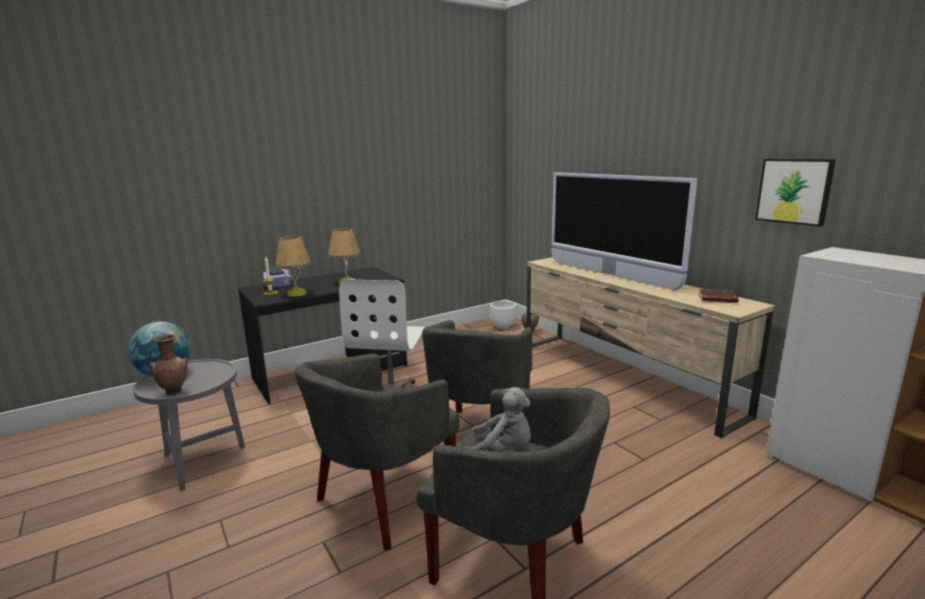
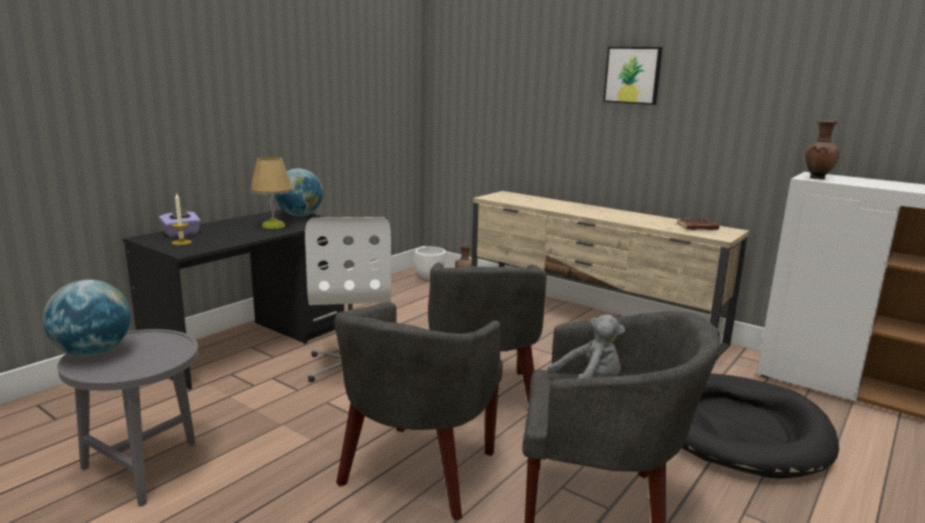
camera: 20 degrees left, 0 degrees up
(175, 392) = (134, 371): brown vase -> brown vase (816, 178)
(297, 293) = (221, 241): table lamp -> none
(375, 274) = (300, 215): none -> globe
(610, 274) = (575, 208): television -> none
(710, 510) = (739, 429): none -> black dog bed
(794, 191) = (766, 119): picture -> picture (633, 75)

